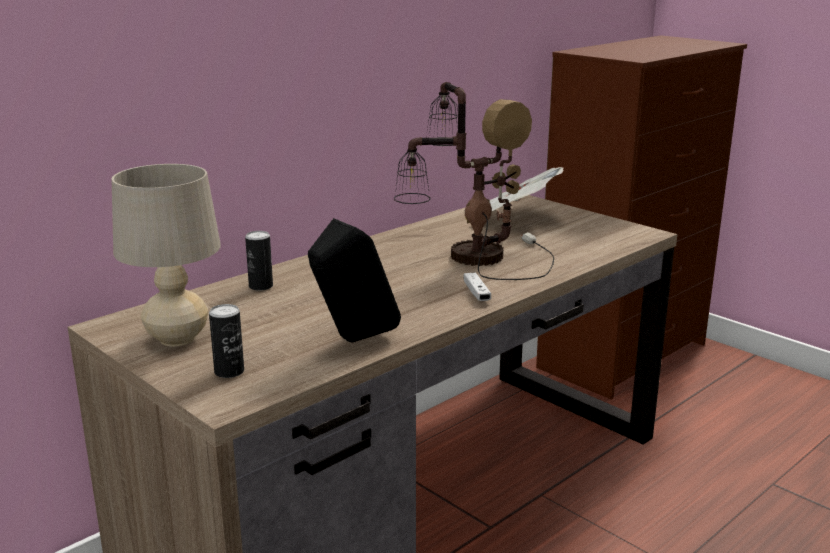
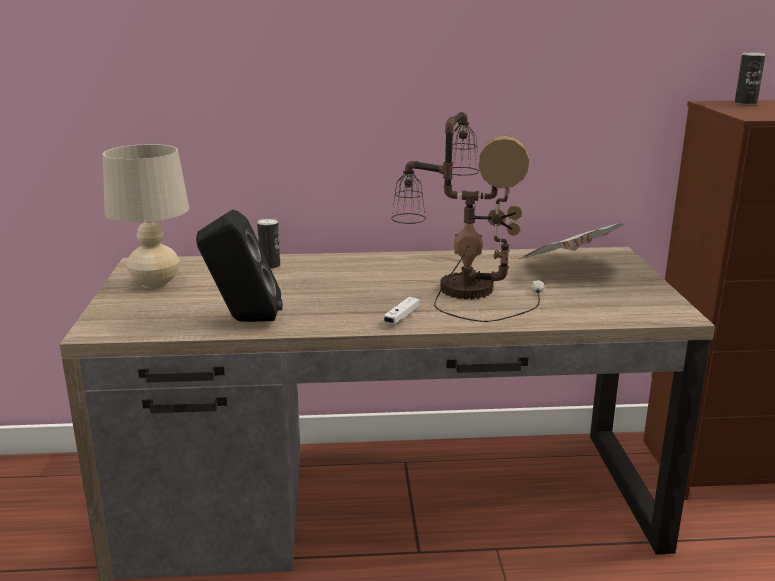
camera: 40 degrees right, 0 degrees up
(229, 371) = (137, 313): can -> can (745, 103)

